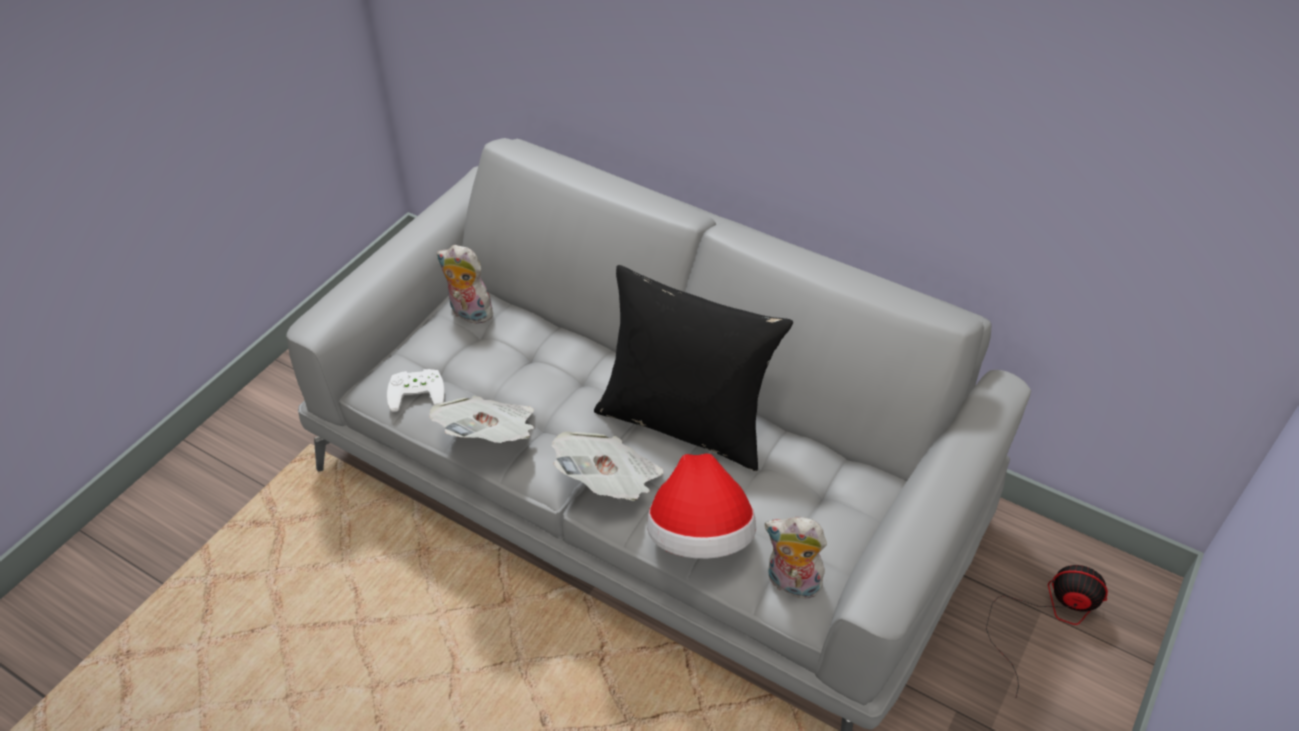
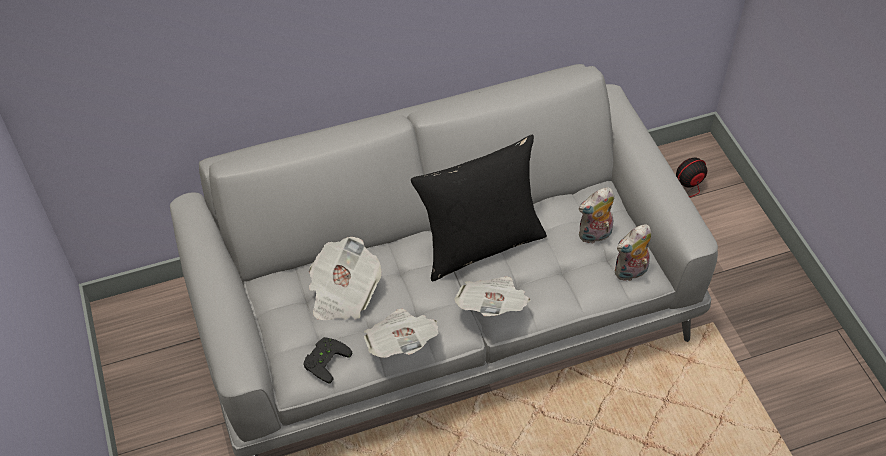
camera: 50 degrees left, 5 degrees up
(417, 391) = (324, 359): white game controller -> black game controller
(468, 313) = (283, 294): plush toy -> plush toy (594, 236)
(510, 354) = (343, 293): none -> newspaper
(700, 536) = (567, 290): hat -> none

